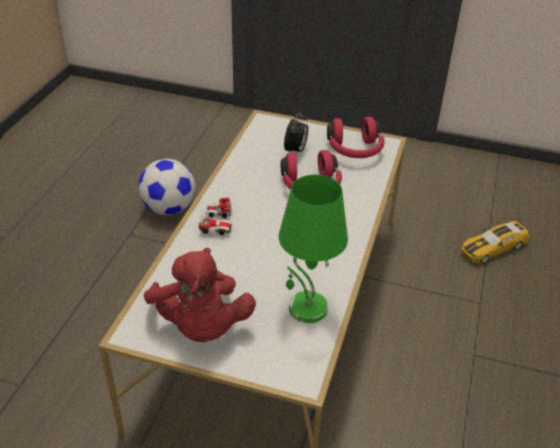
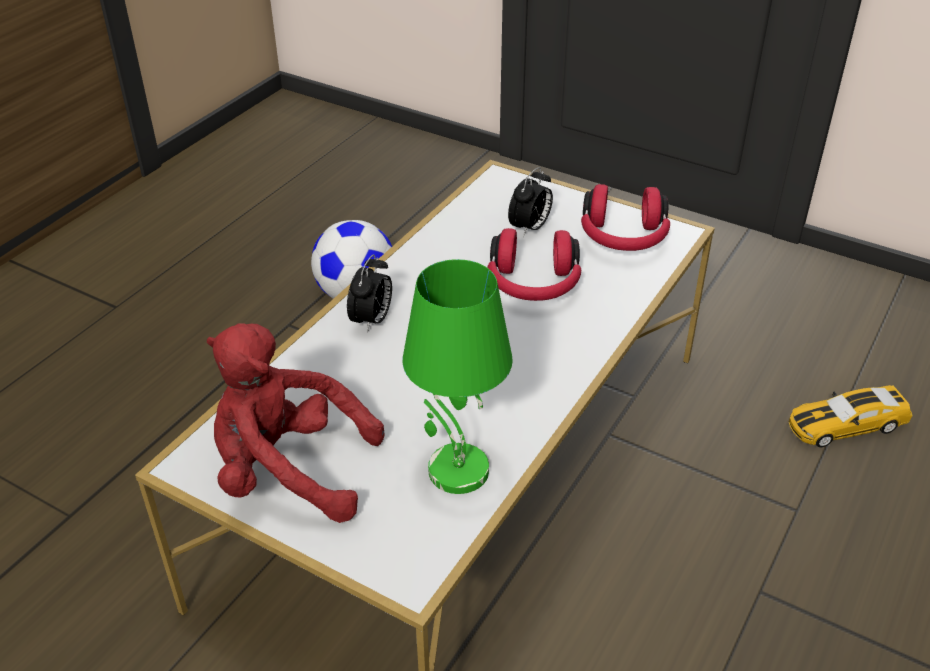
camera: 15 degrees right, 0 degrees up
(201, 326) = (289, 471): red plush toy -> red plush toy turned 105 degrees clockwise
(217, 222) = (372, 320): toy car -> alarm clock

